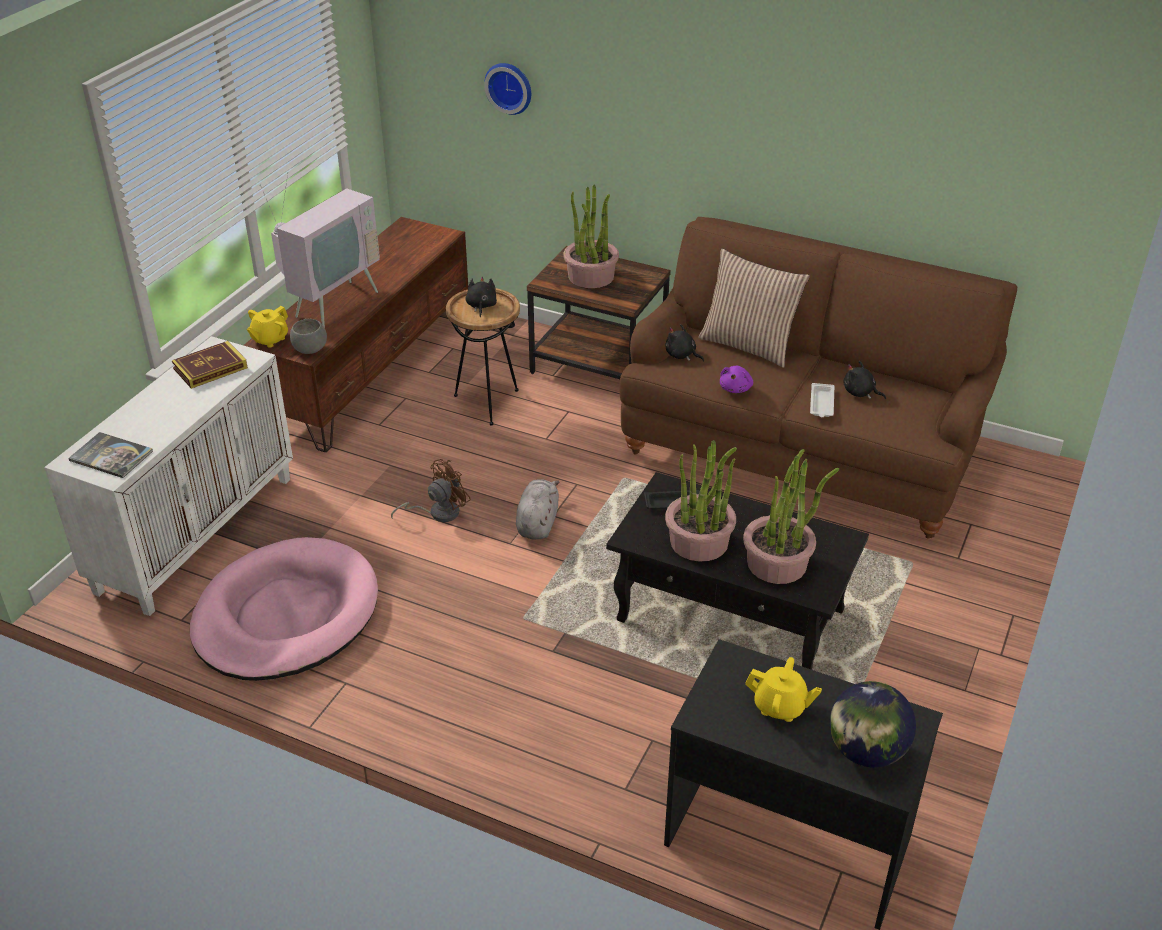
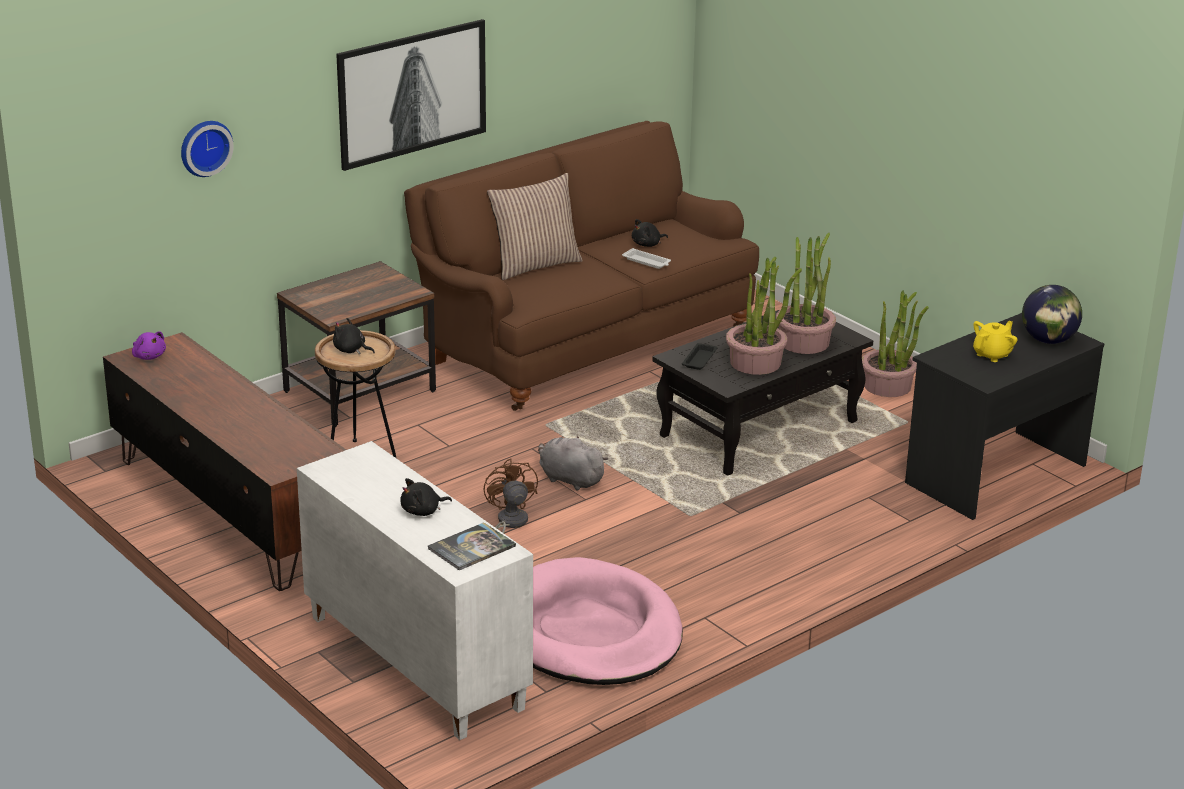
camera: 65 degrees left, 10 degrees down
(210, 368) = (361, 476): book -> none
(269, 339) = (276, 469): yellow teapot -> none
(309, 350) = (322, 451): grey bowl -> none
(331, 301) = (239, 424): television -> none
(591, 276) = (349, 295): potted plant -> potted plant (888, 386)
(681, 355) = (520, 293): black plush toy -> black plush toy (423, 511)
(724, 127) = (412, 93): none -> picture
(736, 388) = (591, 286): purple plush toy -> purple plush toy (149, 356)

